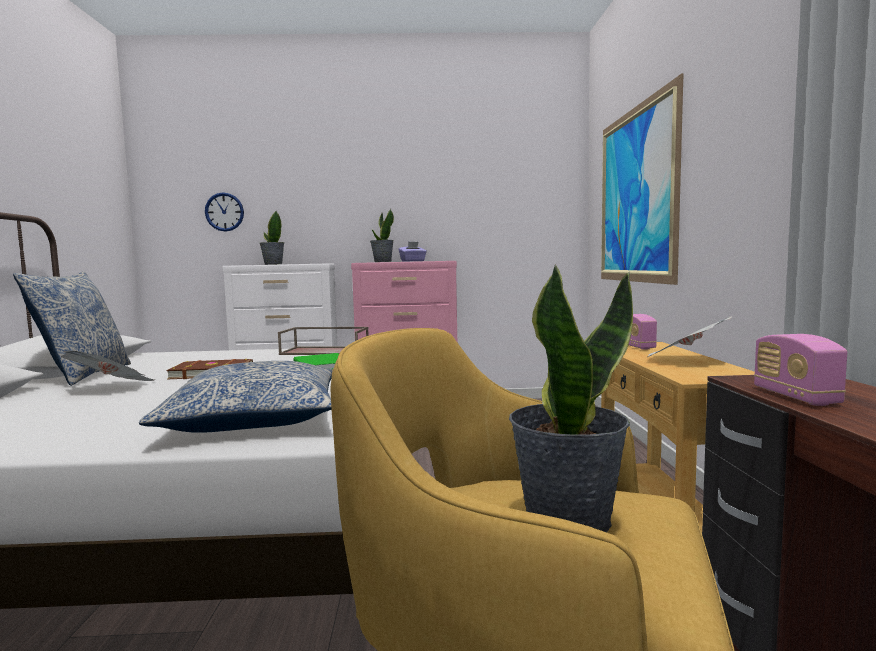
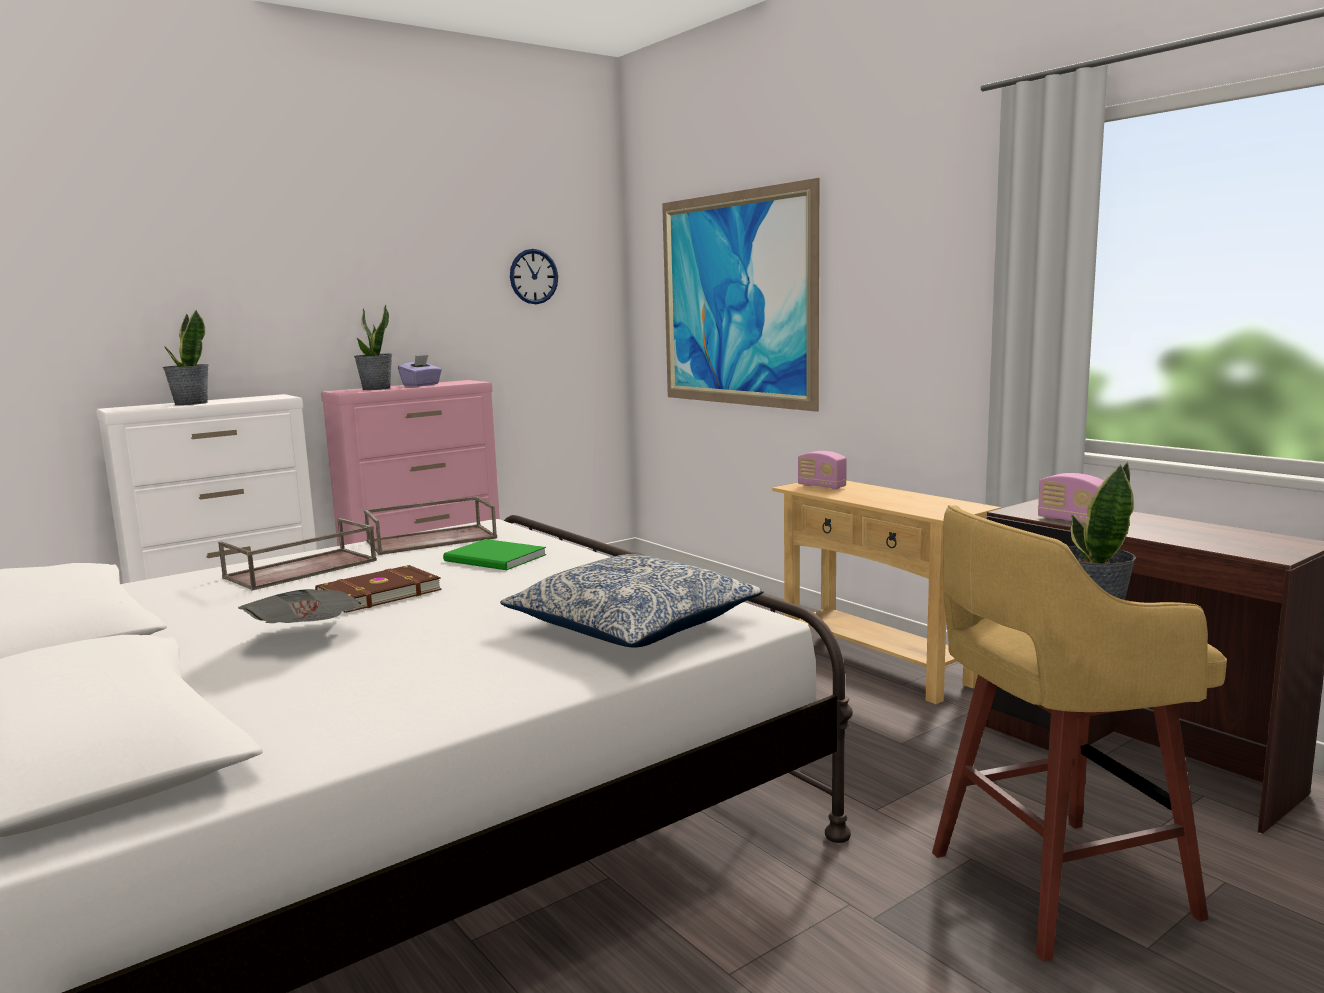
camera: 35 degrees left, 5 degrees up
(83, 375) = (165, 634): pillow -> none
(224, 212) = (62, 309): wall clock -> wall clock (533, 276)
(226, 356) = (300, 570): none -> brown tray
(684, 360) = (895, 497): newspaper -> none

